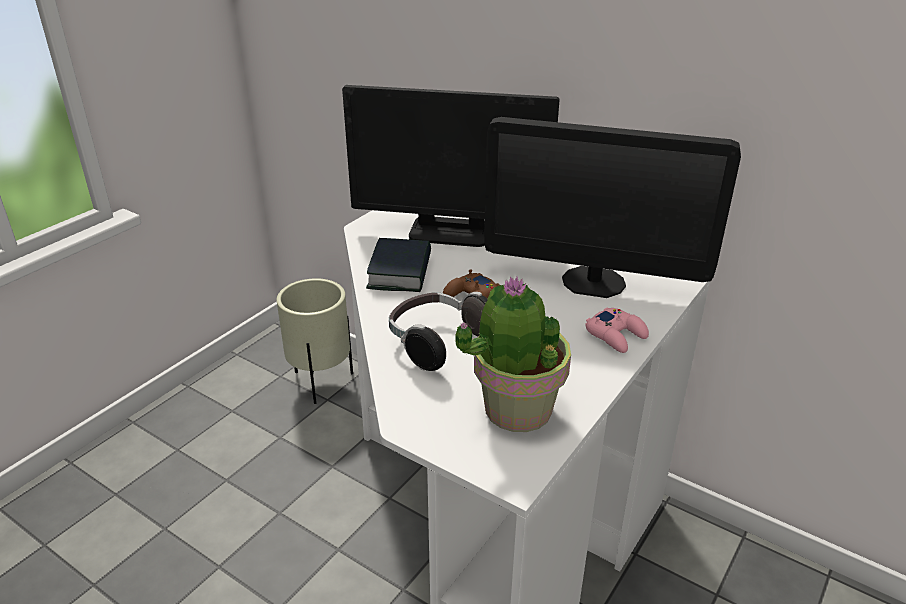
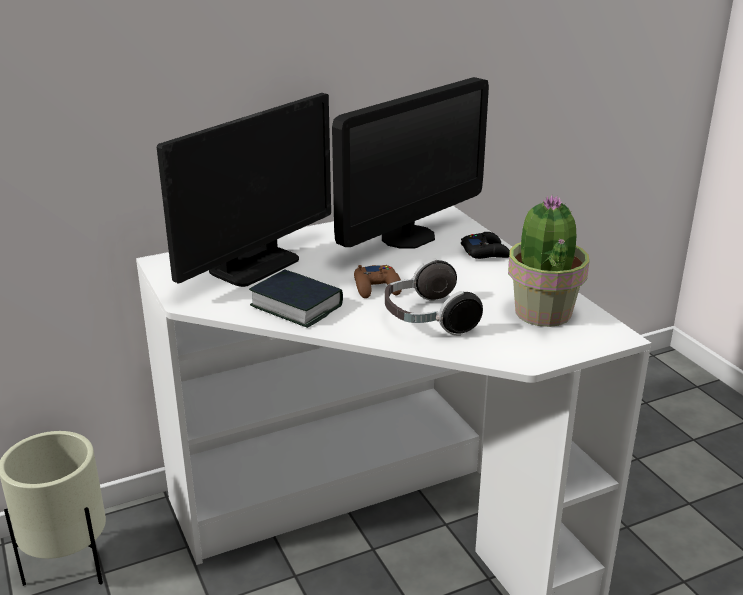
camera: 60 degrees left, 5 degrees down
(616, 335) = (485, 252): pink game controller -> black game controller

